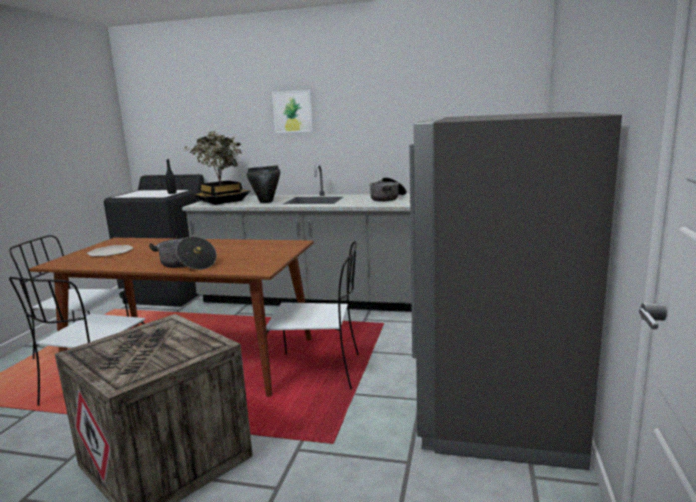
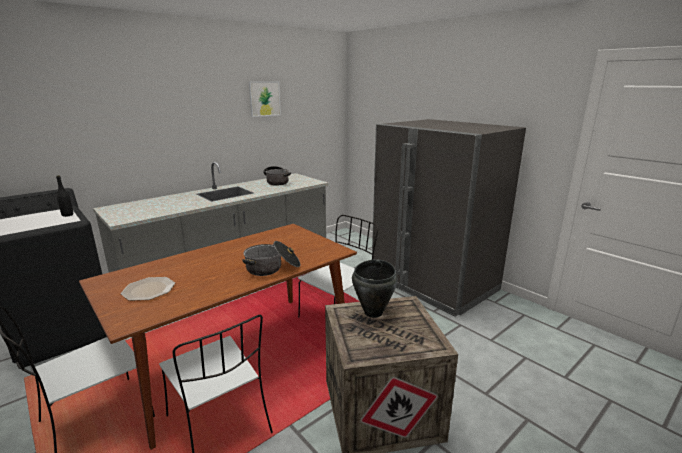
camera: 55 degrees left, 5 degrees up
(222, 201) = (133, 211): potted plant -> none
(266, 202) = (187, 203): black cooking pot -> black cooking pot (374, 312)
(293, 111) = (175, 114): picture -> picture (264, 98)

